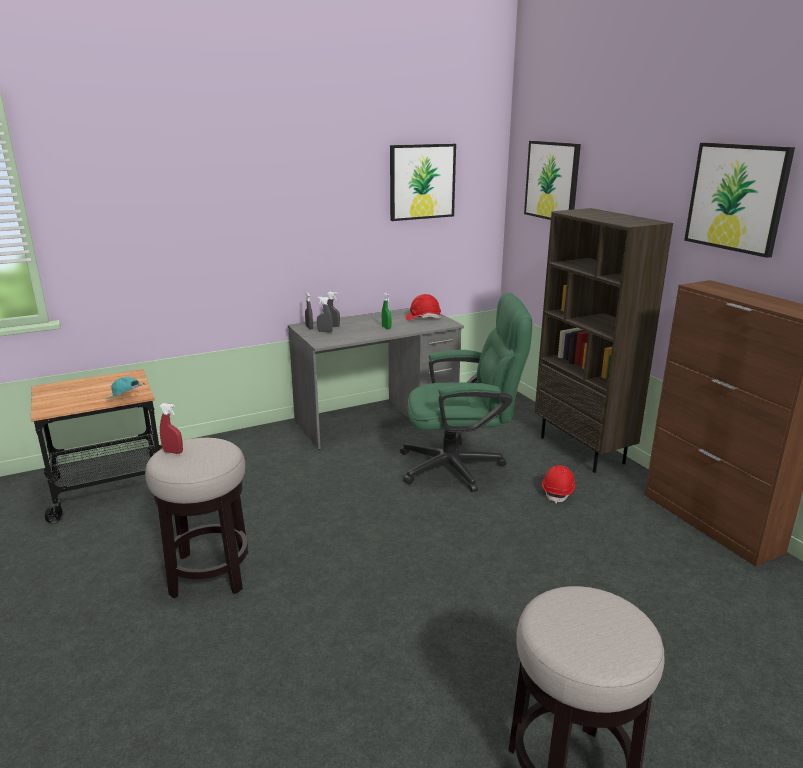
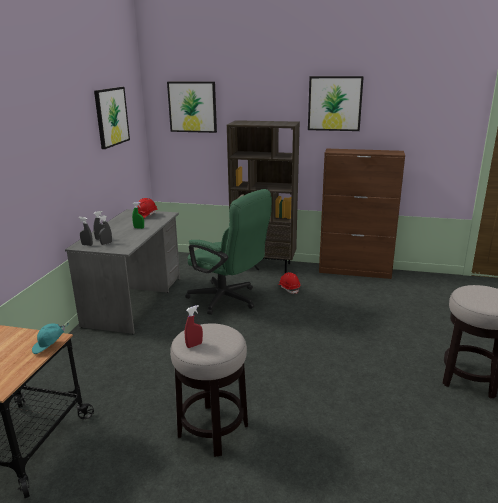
camera: 50 degrees left, 0 degrees up
(461, 466) = (228, 300): green office chair -> green office chair turned 90 degrees clockwise

